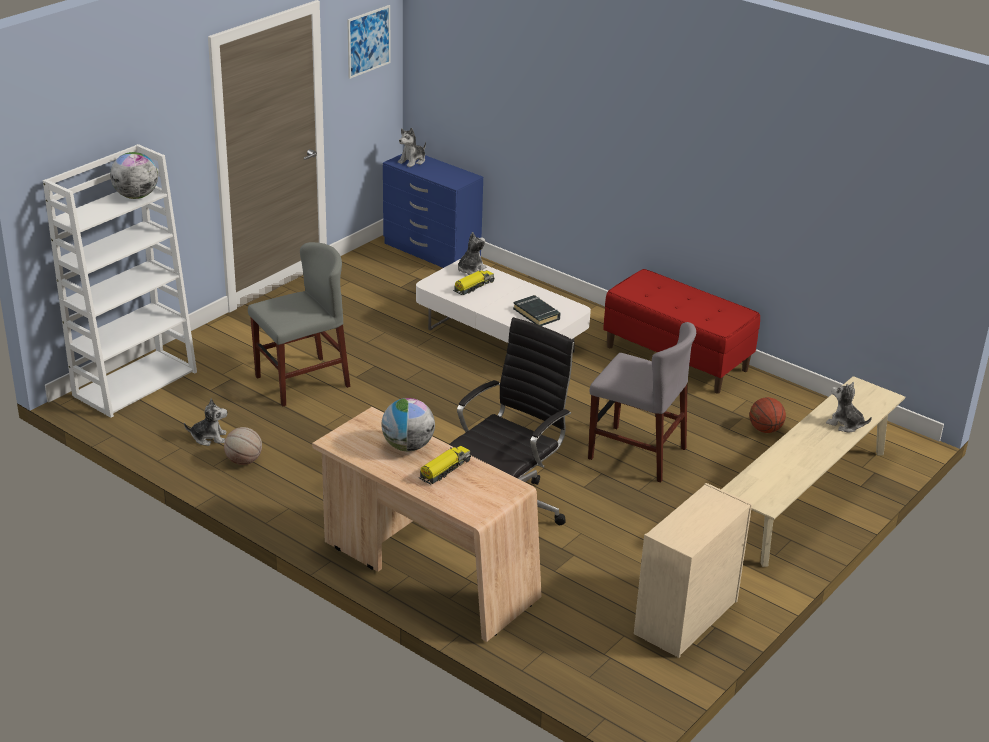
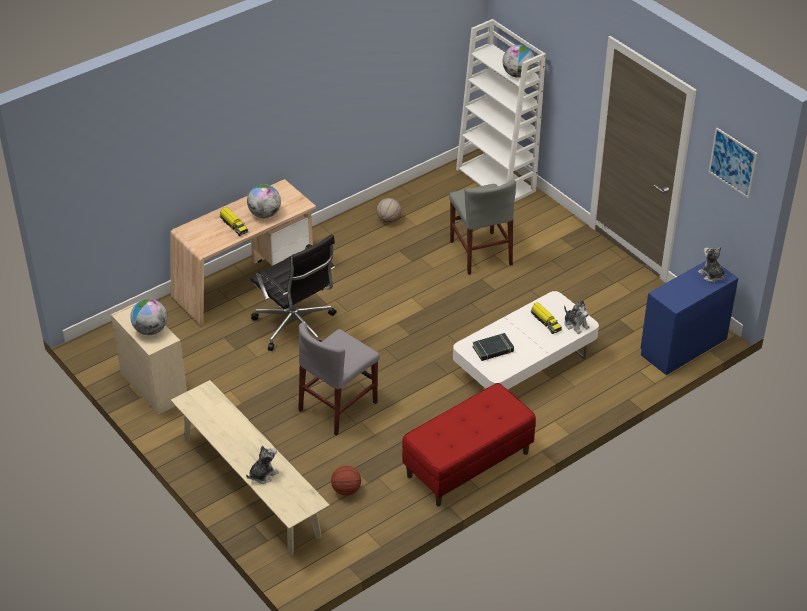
camera: 105 degrees right, 10 degrees up
(209, 438) = (420, 207): plush toy -> none
(702, 512) = (150, 330): none -> globe

